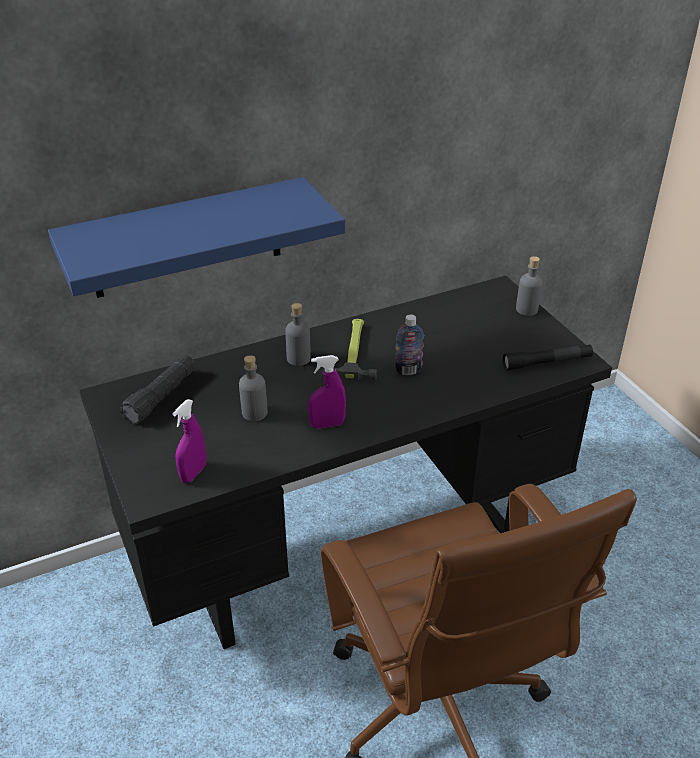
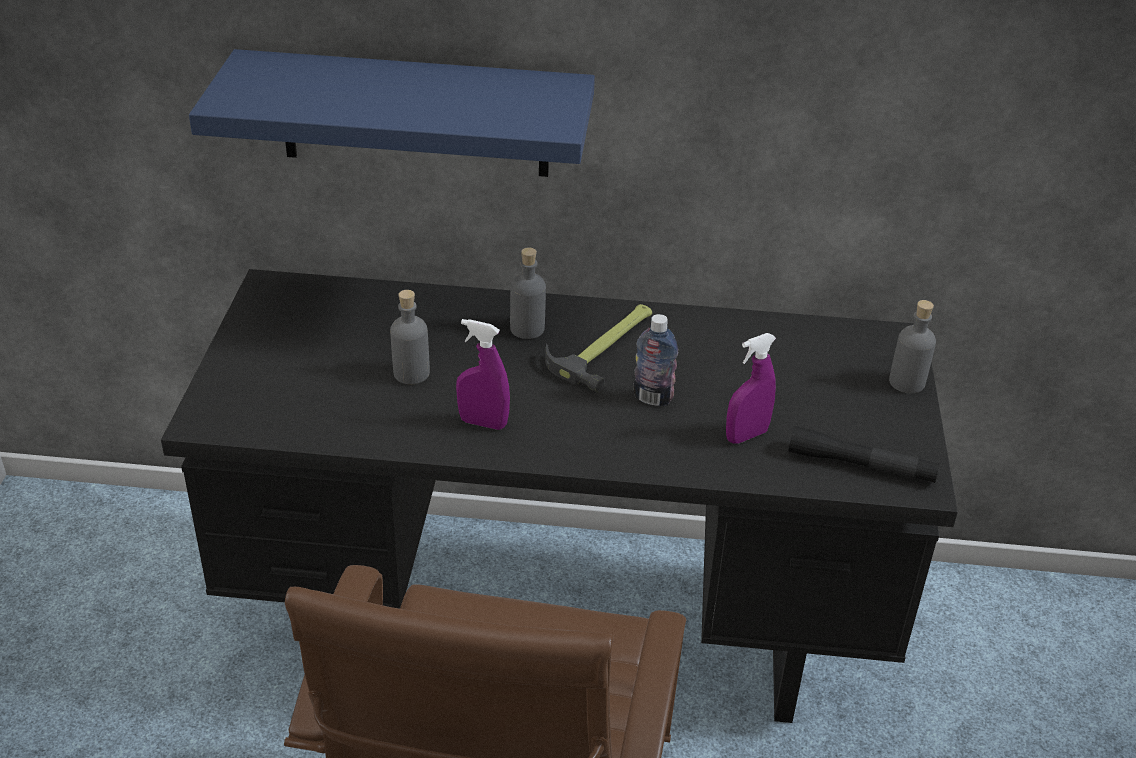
camera: 30 degrees right, 0 degrees up
(161, 397) = (326, 312): black flashlight -> none
(193, 473) = (277, 413): purple spray bottle -> purple spray bottle (746, 435)

